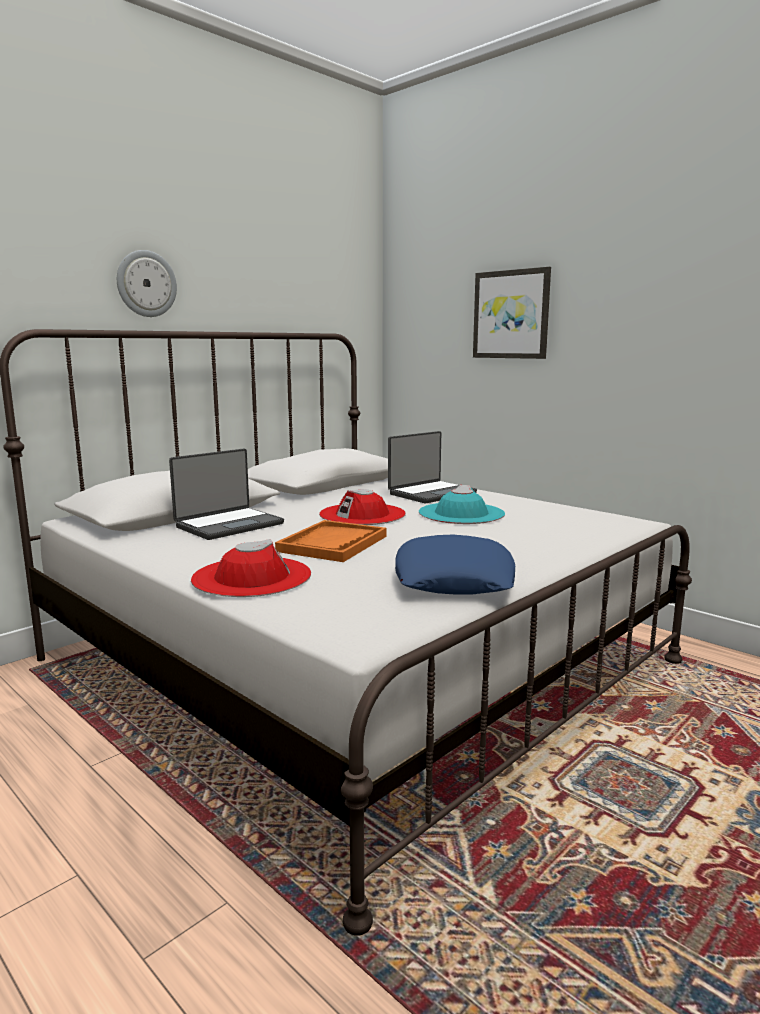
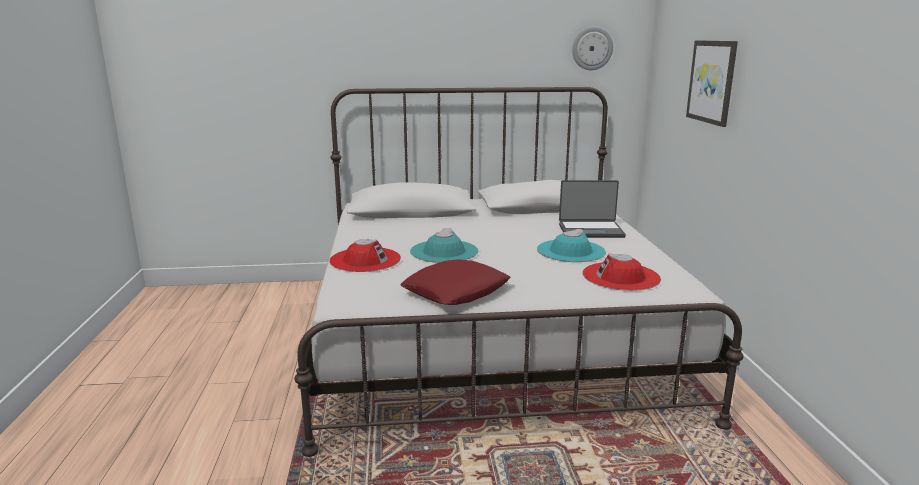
camera: 40 degrees right, 5 degrees up
(146, 284) = (429, 56): wall clock -> wall clock (592, 48)
(228, 525) = (419, 225): laptop -> none
(333, 544) = (444, 251): orange tray -> turquoise hat
(362, 514) = (505, 236): red hat -> red hat (621, 276)
(454, 578) = (456, 291): blue pillow -> red pillow

